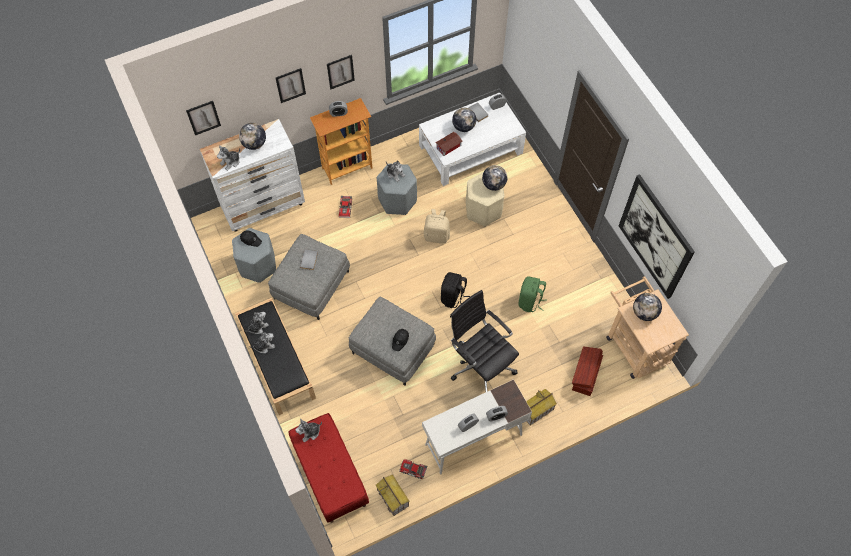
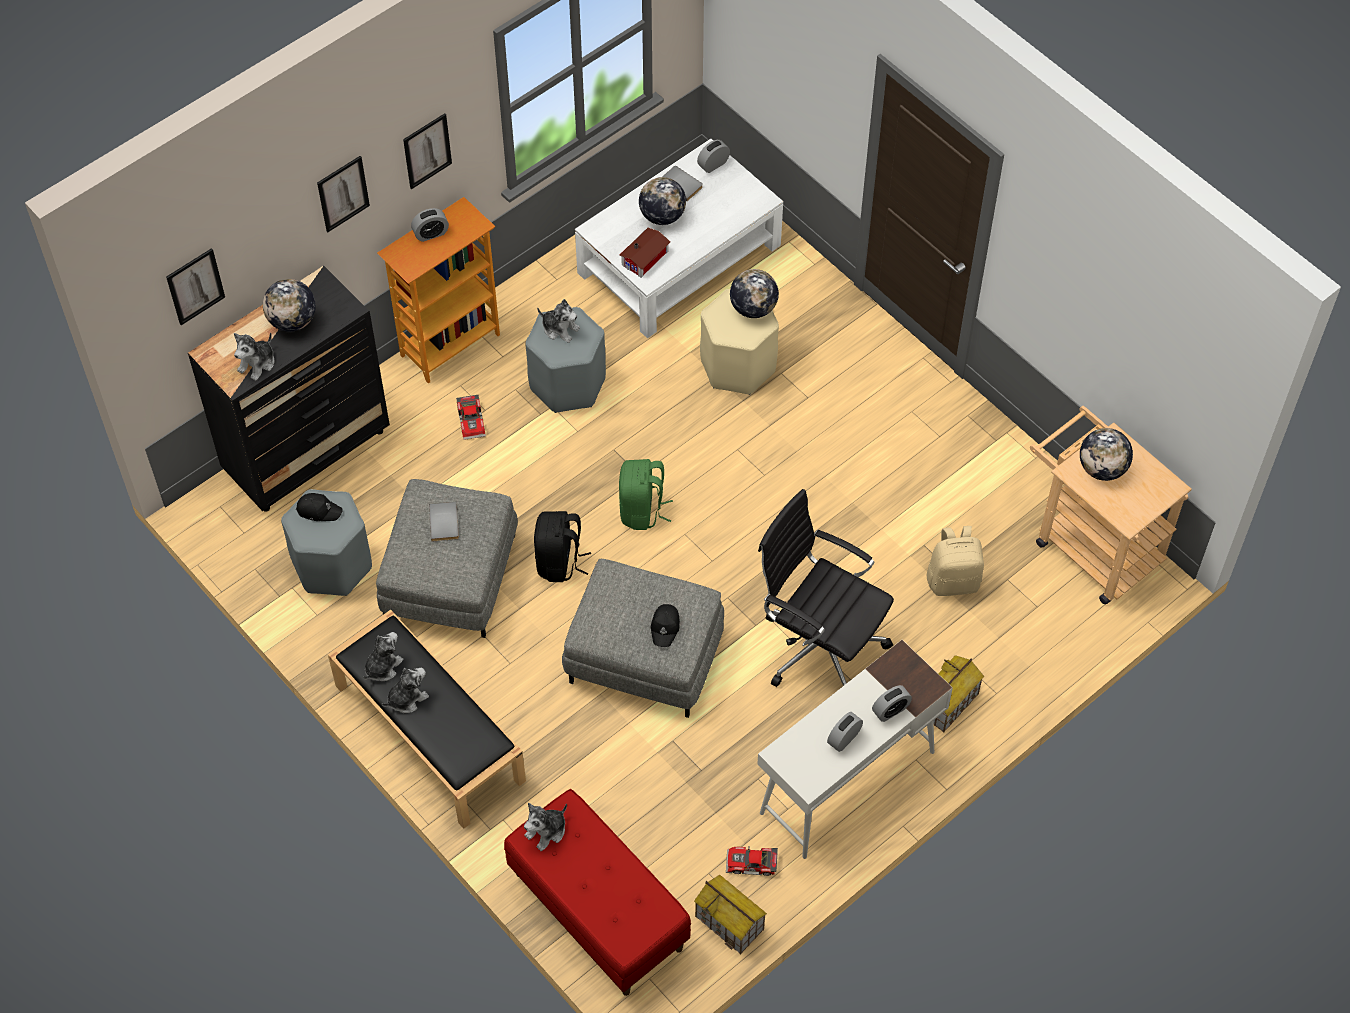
camera: 15 degrees left, 5 degrees down
(264, 206) = (308, 451): white dresser -> black dresser
(437, 235) = (664, 431): beige backpack -> beige backpack (953, 580)
(453, 297) = (730, 537): black backpack -> black backpack (559, 562)
(530, 301) = (877, 511): green backpack -> green backpack (642, 511)
(585, 375) = (1018, 618): brown storage box -> none
(655, 237) = (1090, 323): picture -> none

